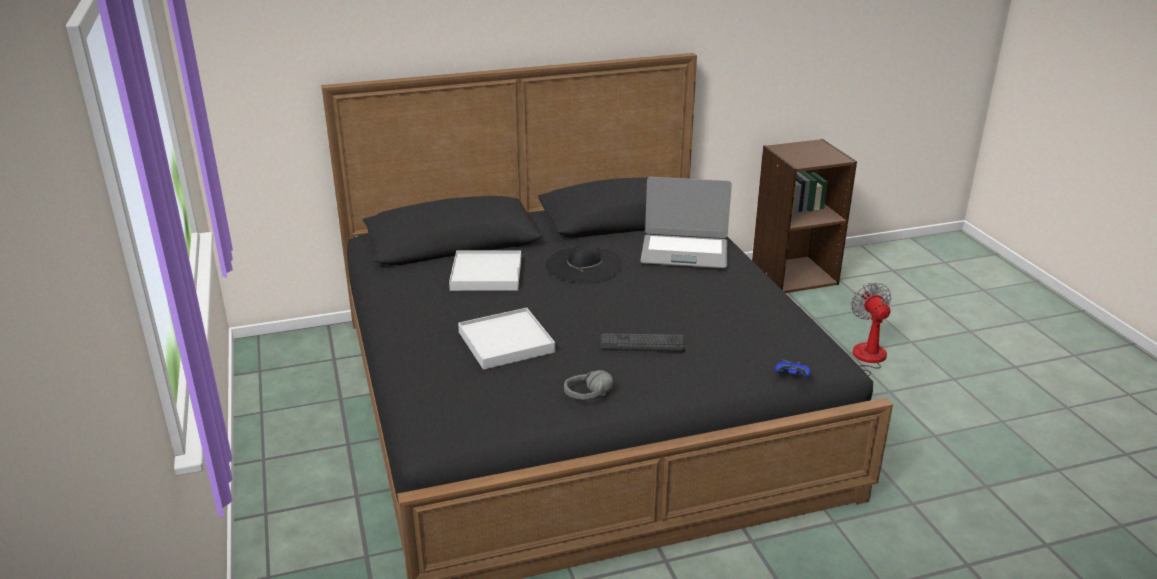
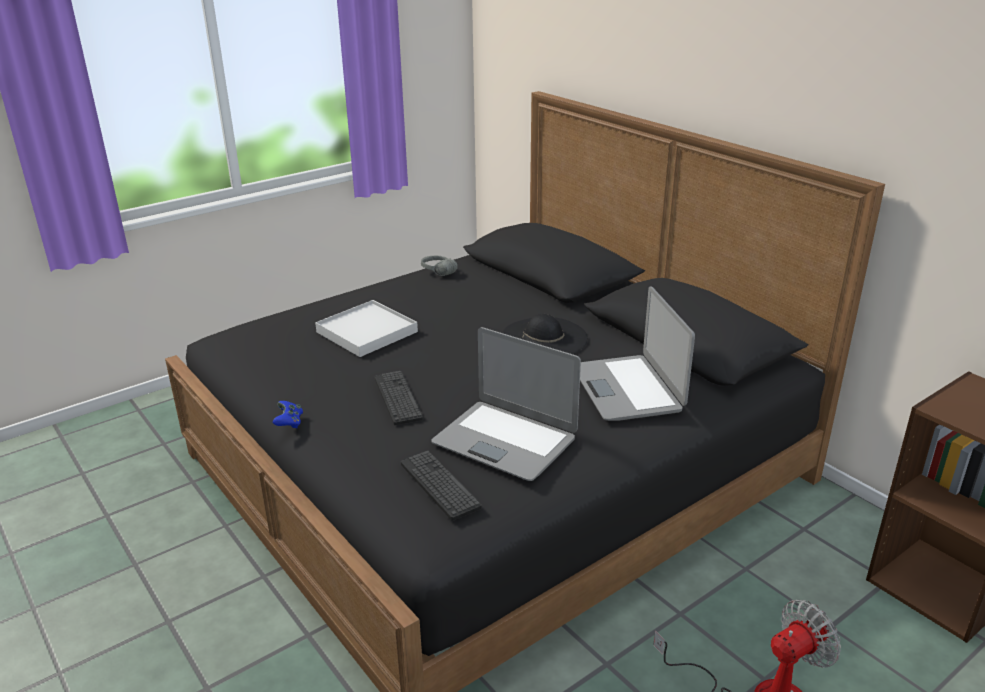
camera: 70 degrees right, 0 degrees up
(486, 274) = (486, 298): white tray -> none
(592, 398) = (288, 391): grey headphones -> grey headphones (435, 273)
(730, 310) = (505, 440): none -> laptop
(777, 345) = (439, 485): none -> keyboard
(792, 376) = (378, 507): blue game controller -> blue game controller (289, 423)

